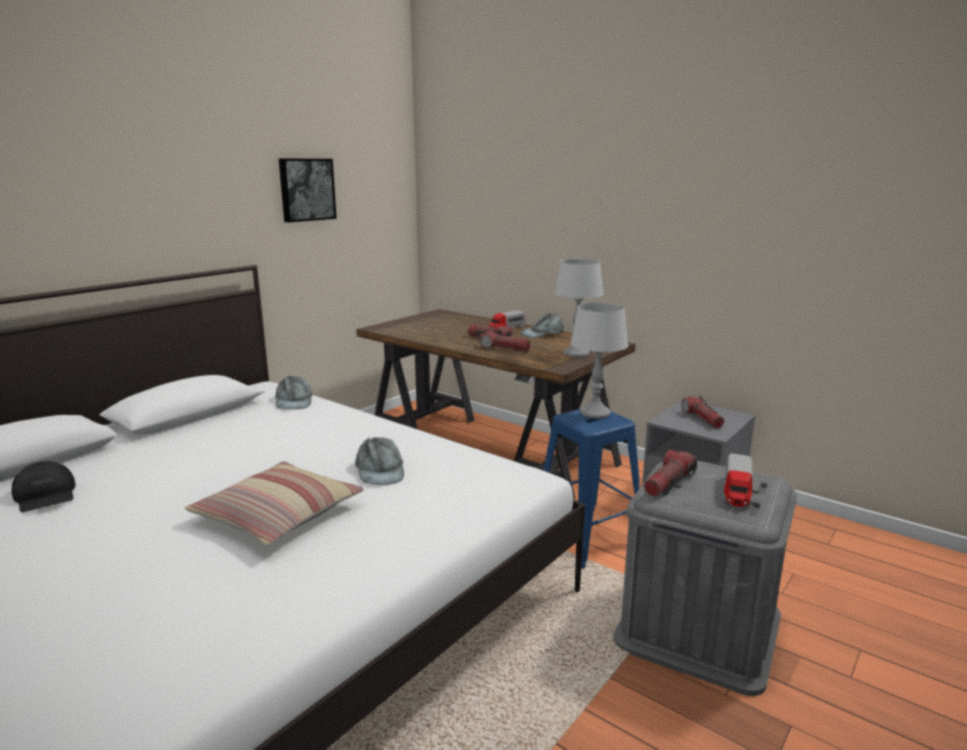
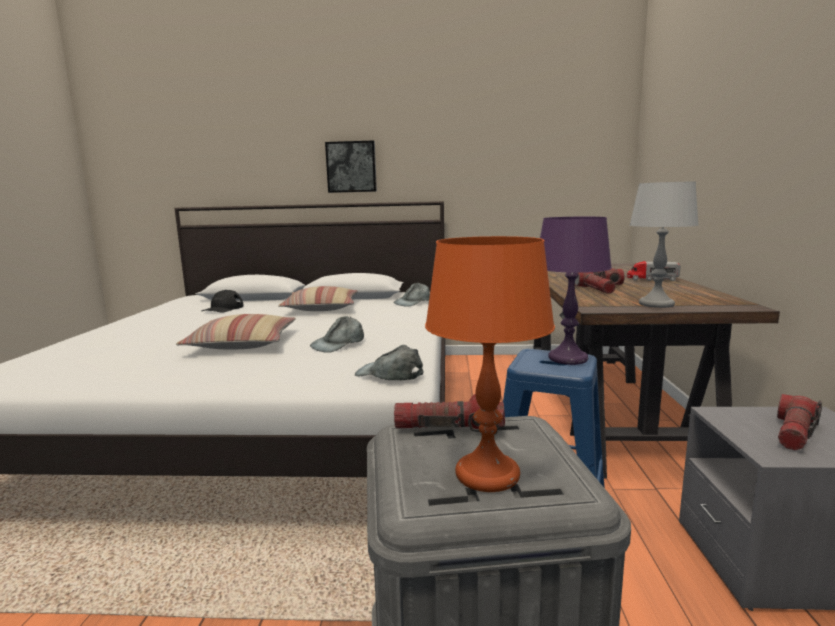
camera: 55 degrees right, 5 degrees down
(208, 443) = (321, 308): none -> pillow
(306, 189) = (502, 143): picture -> picture (351, 167)
(542, 333) = (679, 287): grey cap -> grey cap (389, 374)
(595, 413) = (568, 359): grey table lamp -> purple table lamp
(737, 492) = (488, 474): toy truck -> orange table lamp

